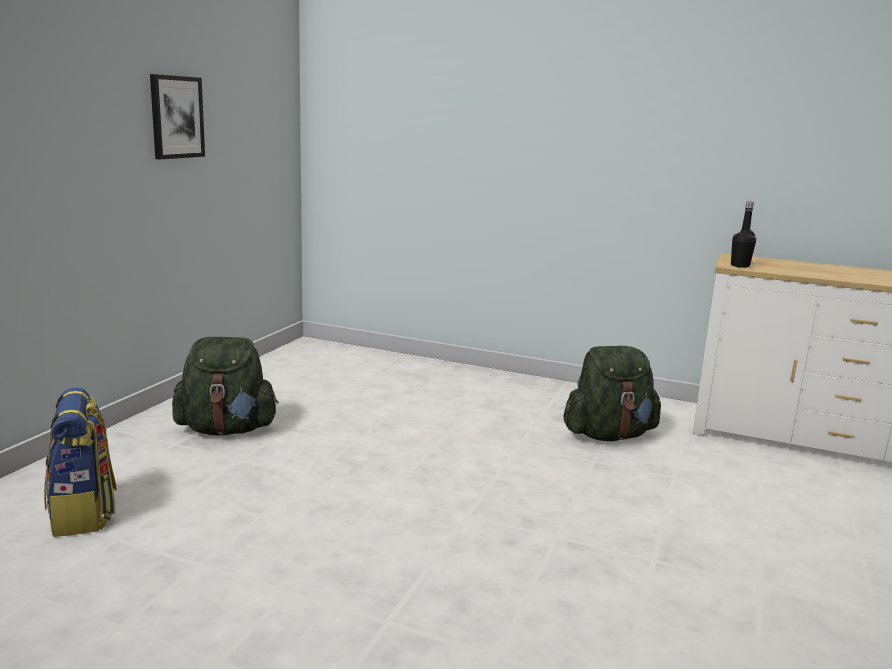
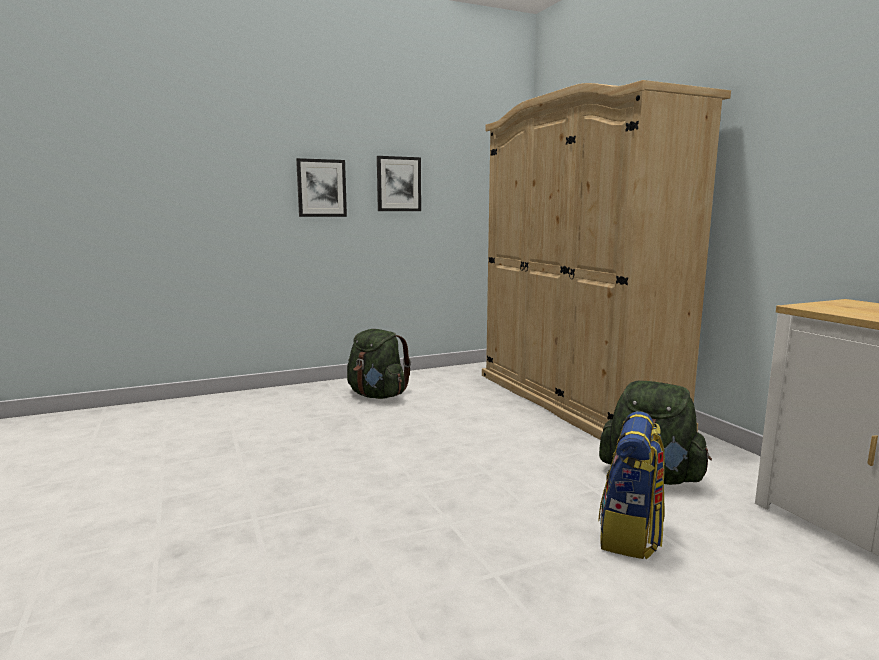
camera: 45 degrees right, 5 degrees down
(84, 514) = (243, 414): backpack -> backpack (630, 535)
(85, 126) = (321, 188): none -> picture
(437, 377) = (574, 400): none -> beige wardrobe
(740, 266) = (817, 307): black bottle -> none

